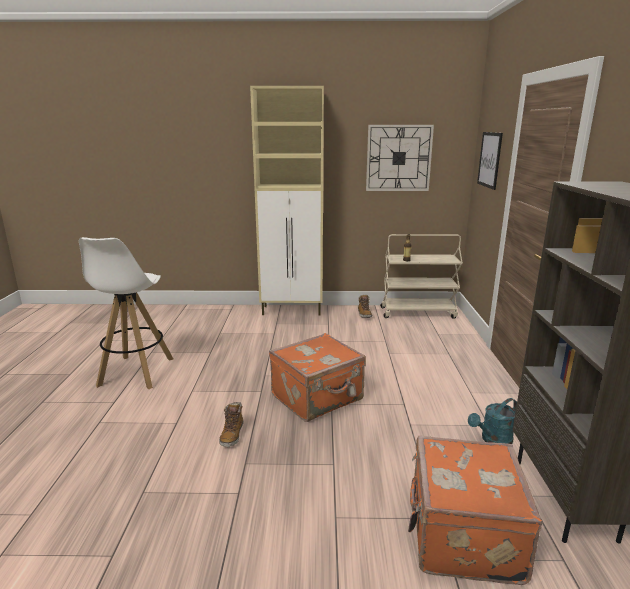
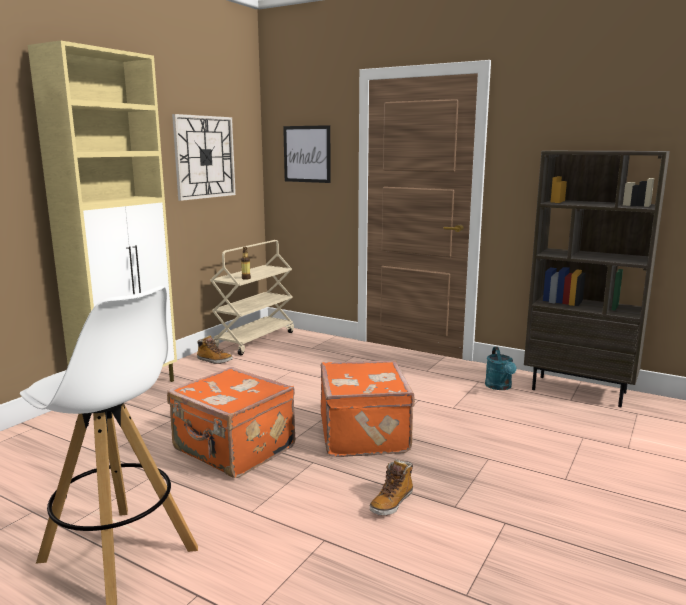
camera: 60 degrees left, 5 degrees down
(232, 435) = (391, 503): boot -> boot turned 90 degrees clockwise
(461, 535) = (604, 435): orange suitcase -> orange suitcase (233, 450)

